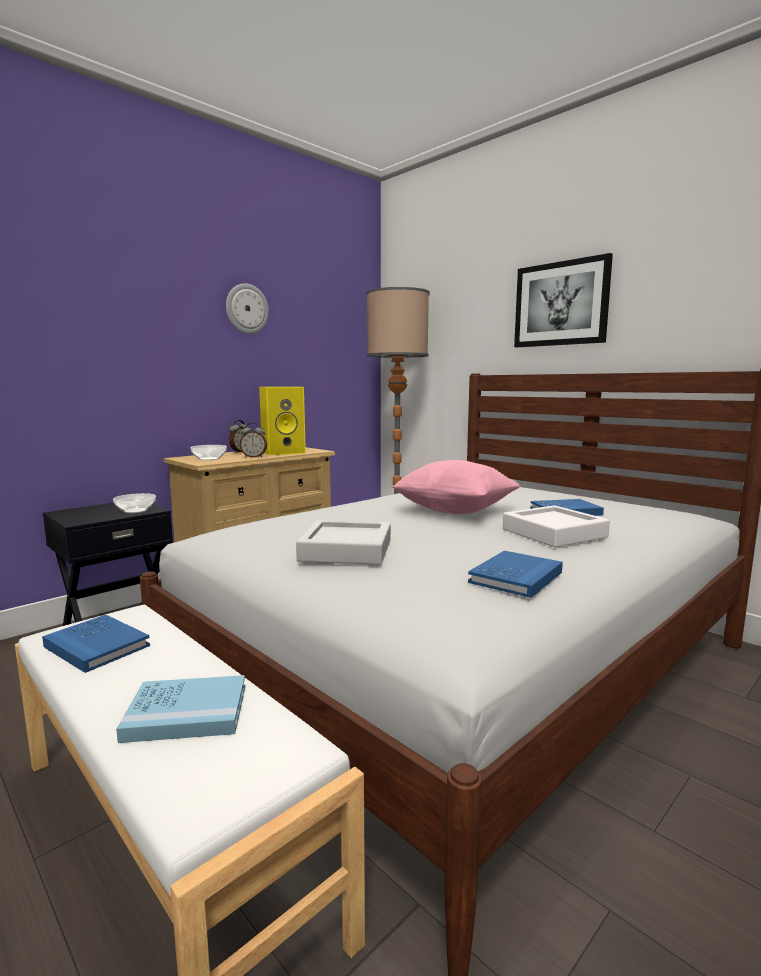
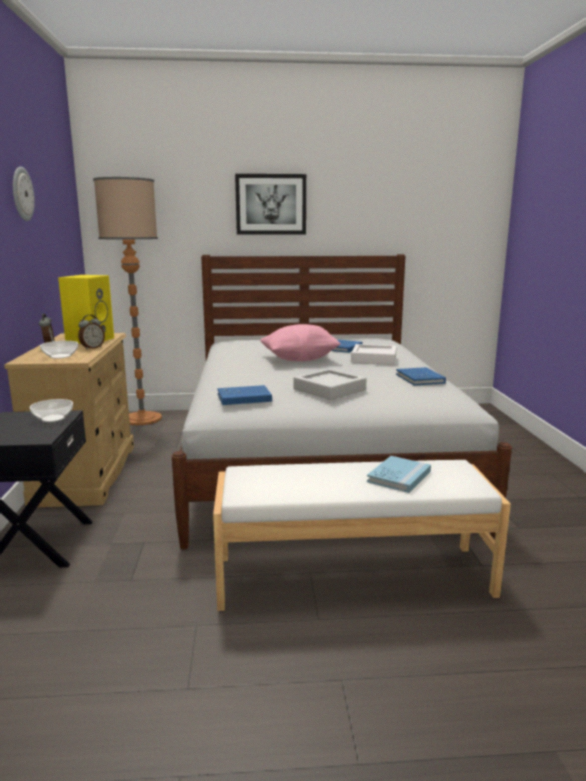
camera: 50 degrees left, 5 degrees up
(97, 646) = (283, 485): blue book -> blue book (244, 398)

